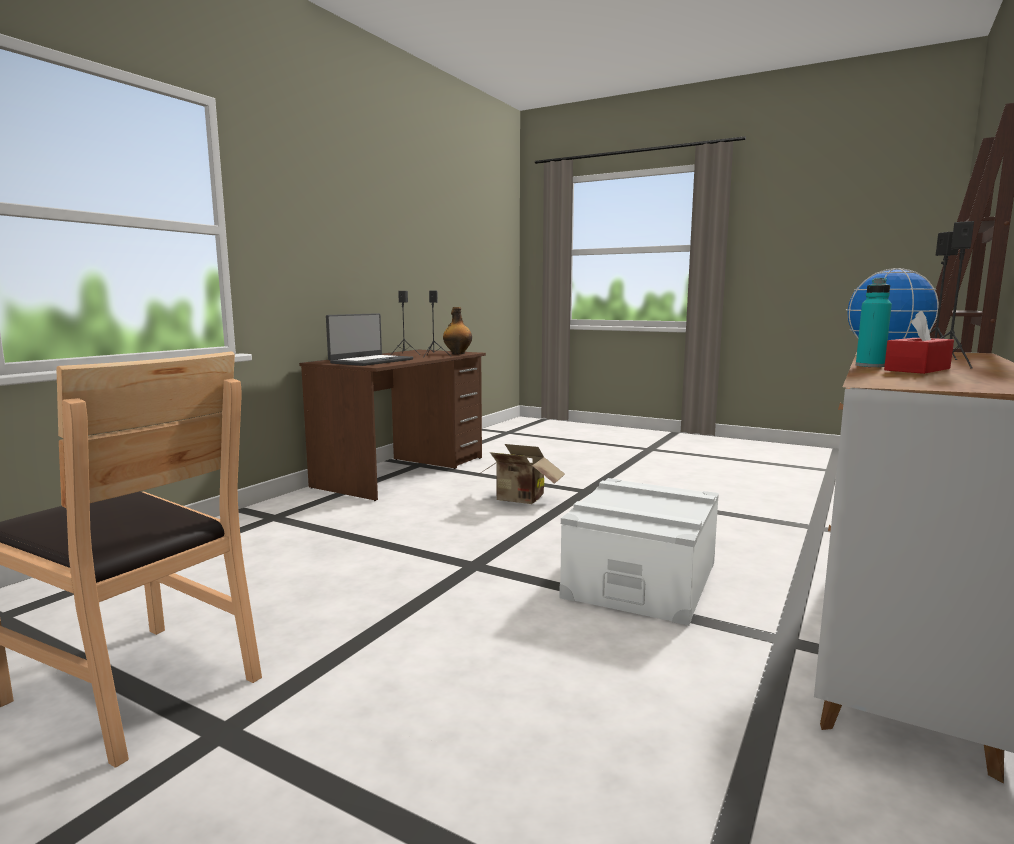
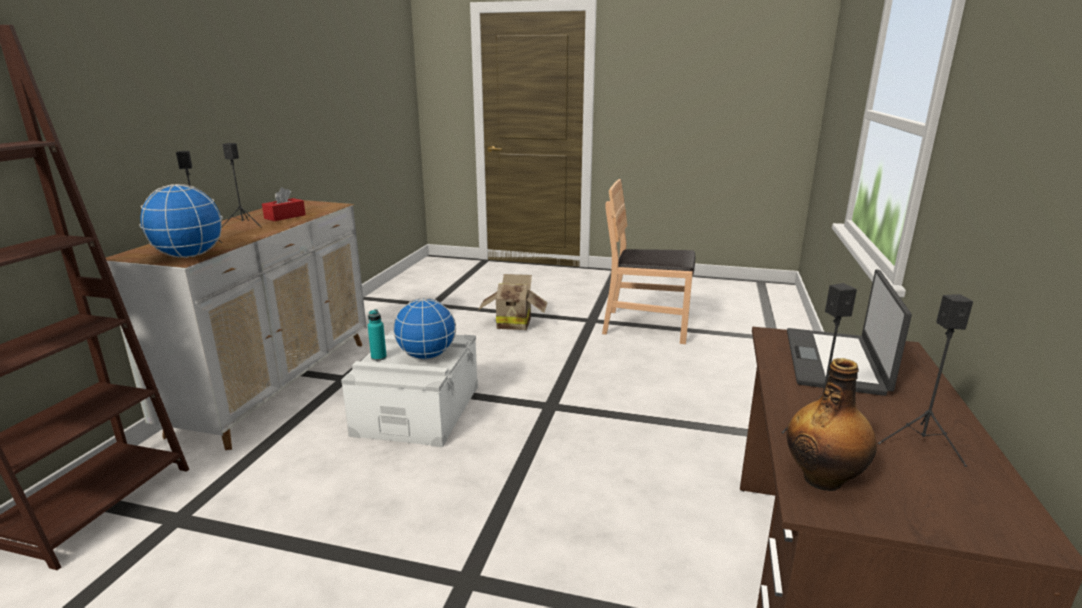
camera: 165 degrees right, 10 degrees up
(520, 500) = (560, 528): cardboard box -> cardboard box (513, 323)
(626, 501) = (427, 356): none -> globe
(869, 366) = (294, 222): turquoise bottle -> turquoise bottle (378, 357)

